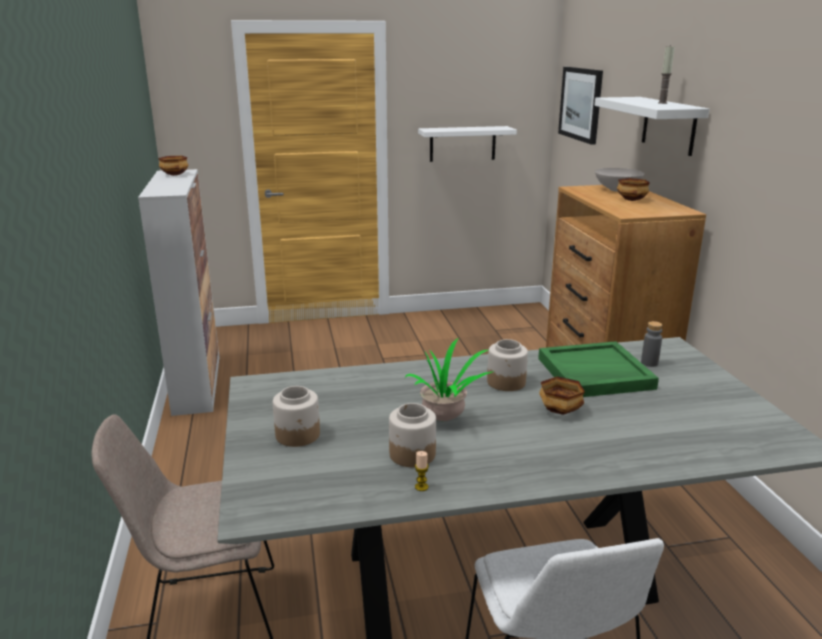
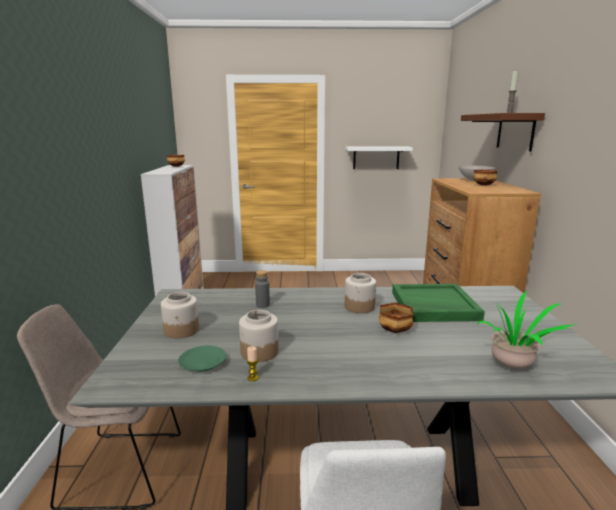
camera: 10 degrees right, 5 degrees down
(352, 476) = (203, 364): none -> green plate
(446, 418) = (300, 328): potted plant -> potted plant (513, 365)
(581, 104) = (458, 128): picture -> none
(649, 363) = (482, 301): grey bottle -> grey bottle (262, 305)
(669, 125) = (515, 131): white shelf -> brown shelf

